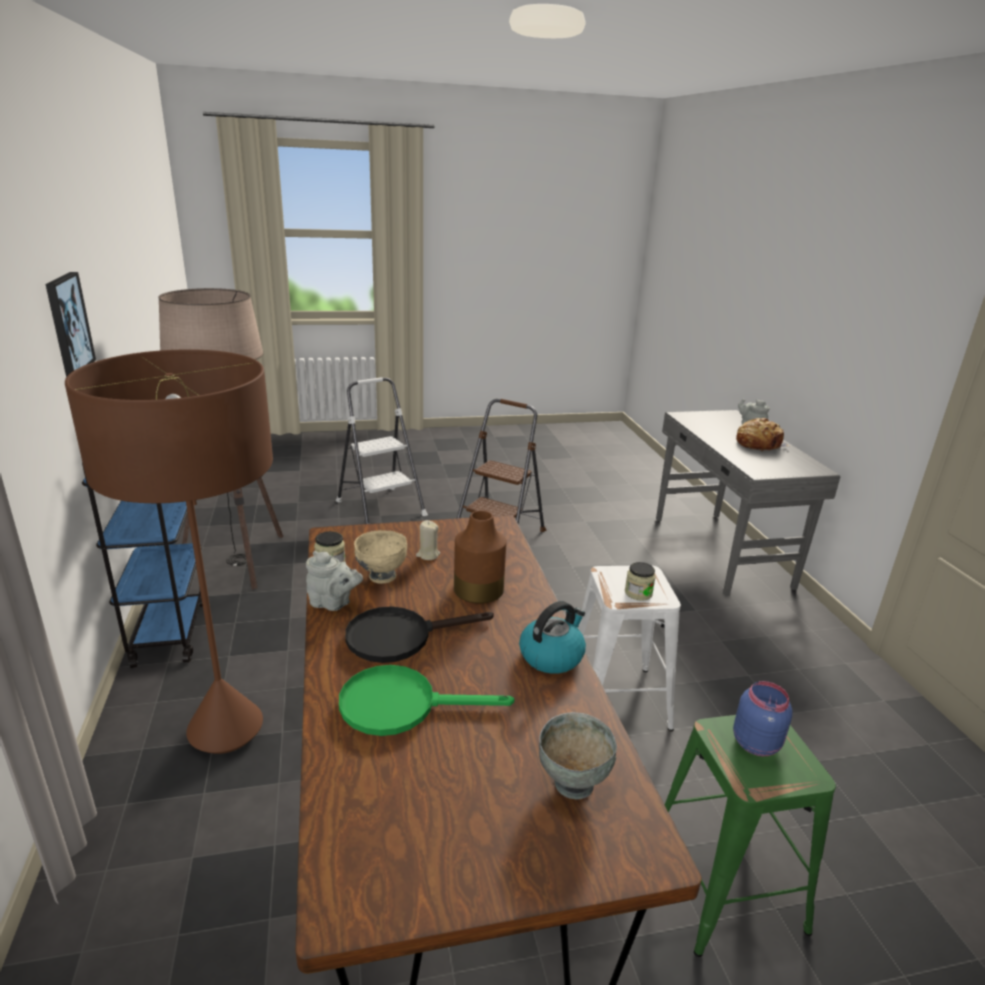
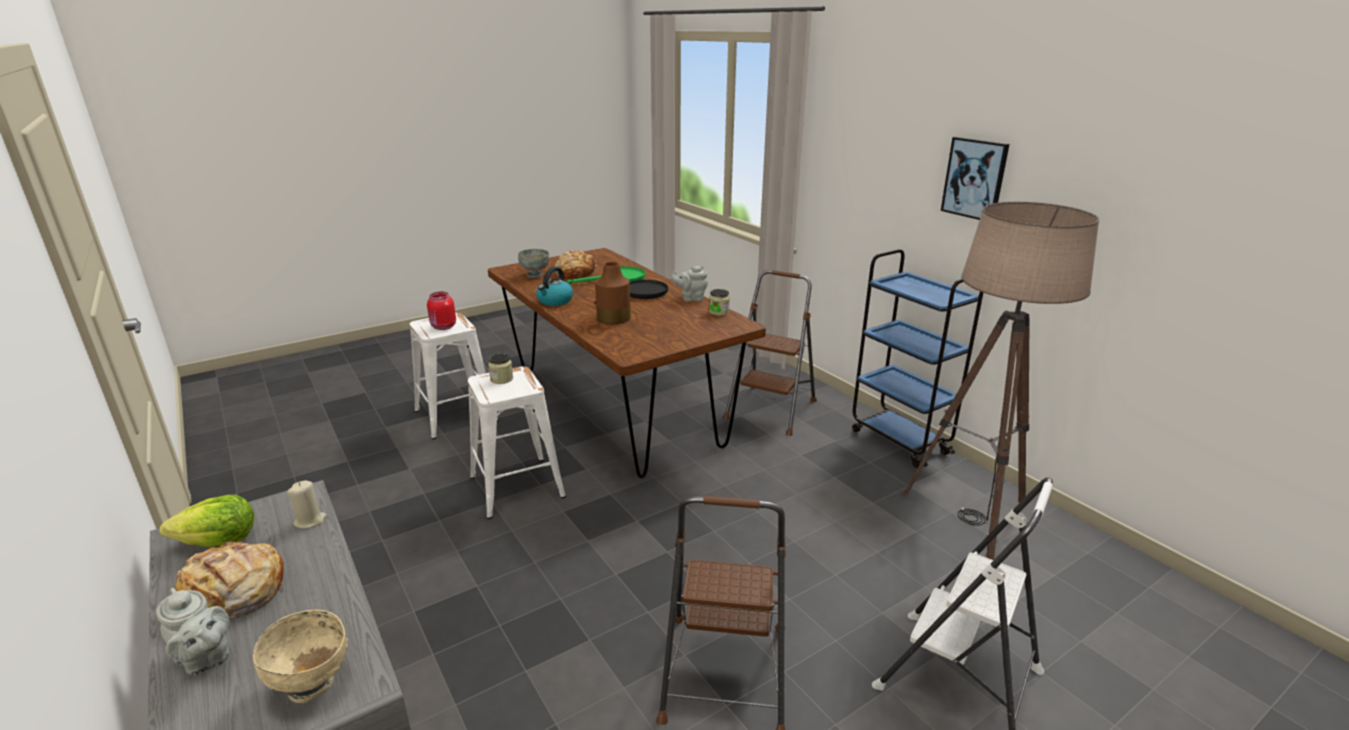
camera: 160 degrees right, 0 degrees up
(226, 732) = (772, 407): brown floor lamp -> brown step ladder
(381, 576) = (680, 312): beige bowl -> beige bowl (313, 684)
(428, 555) = (663, 327): beige candle -> beige candle (310, 521)
(475, 764) = (575, 273): none -> bread
(725, 885) = (455, 416): green stool -> white stool
(756, 742) = (443, 327): blue jar -> red jar
(789, 462) = (218, 541): none -> lettuce

